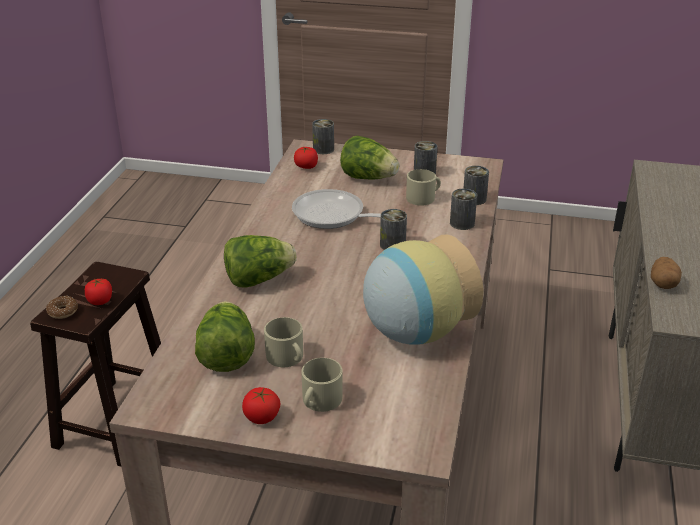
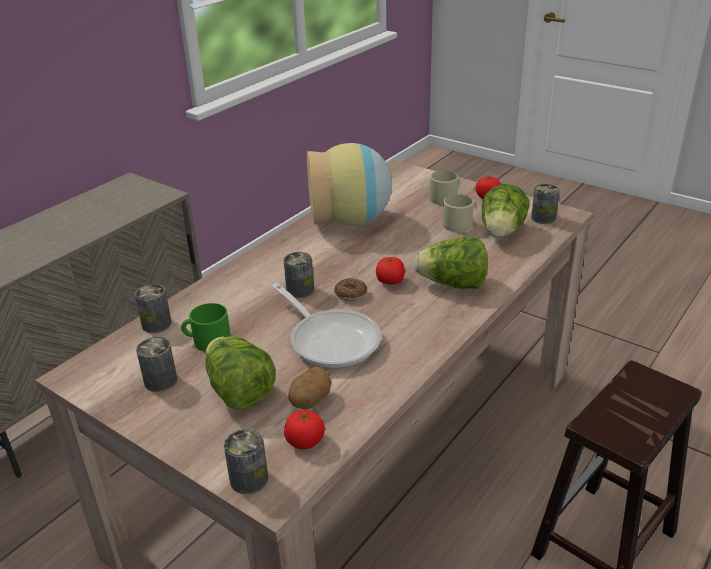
camera: 155 degrees left, 0 degrees up
(62, 311) = (666, 393): donut -> donut (351, 294)
(100, 301) = (623, 398): tomato -> tomato (390, 281)
(423, 197) = (207, 340): beige mug -> green mug
(462, 223) = (208, 298): can -> can (543, 218)
(663, 283) = (129, 214): potato -> potato (309, 401)

